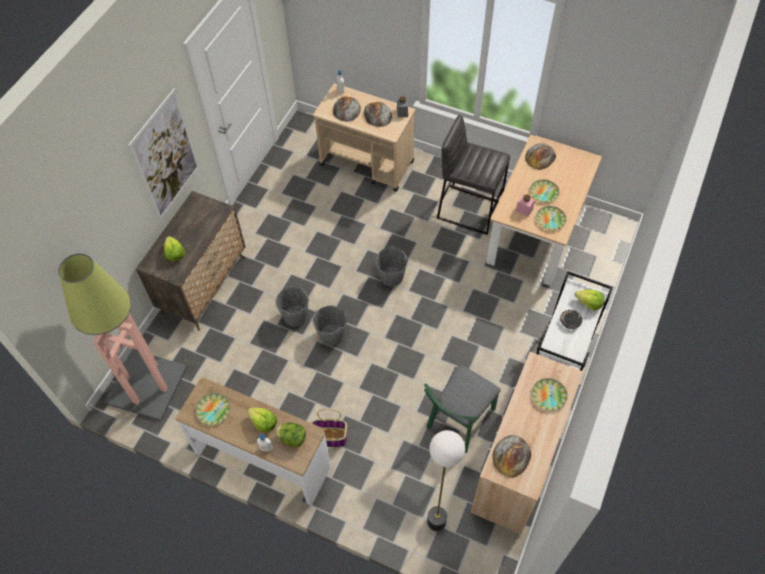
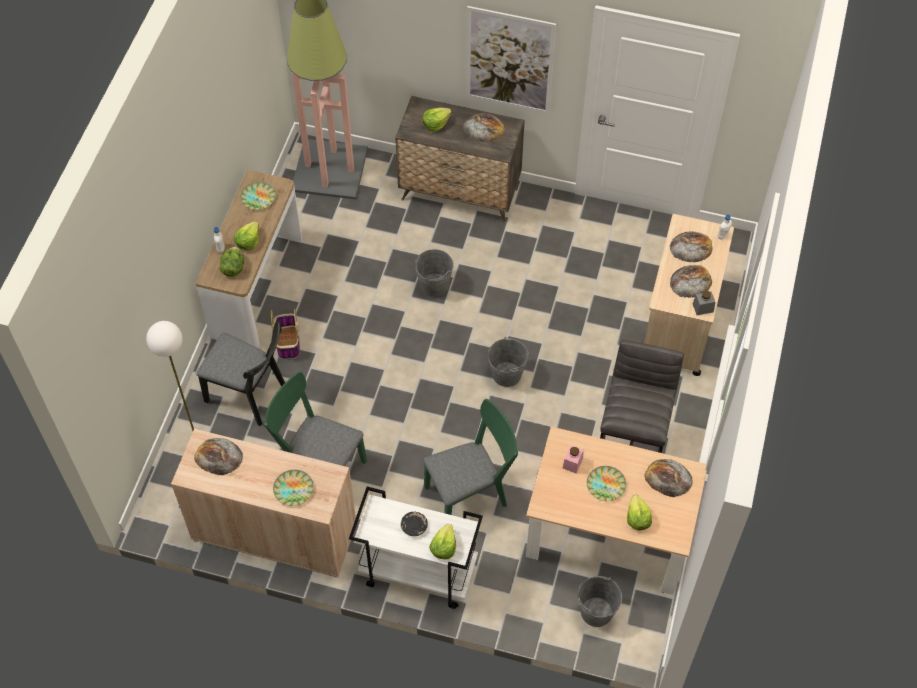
camera: 80 degrees right, 0 degrees up
(191, 219) = (484, 128): none -> bread
(331, 335) = (415, 324): grey bucket -> grey bucket (596, 612)
(379, 474) = (250, 395): none -> black chair
(494, 314) = (471, 493): none -> green chair
(551, 219) = (562, 495): plate -> none
(572, 179) = (637, 518): none -> lettuce

